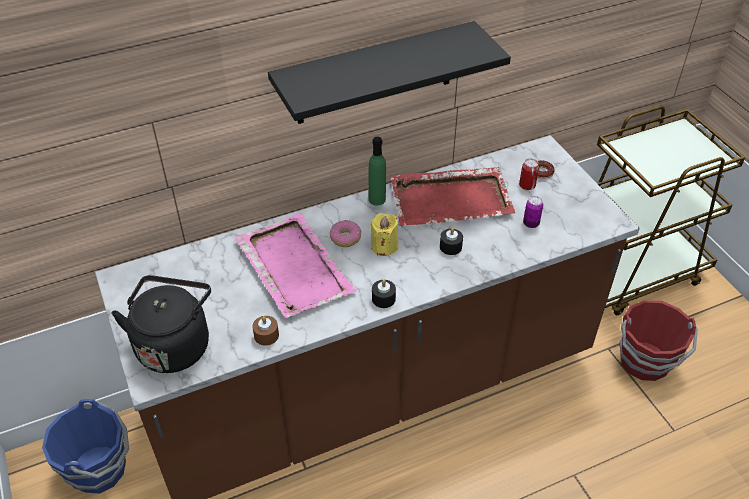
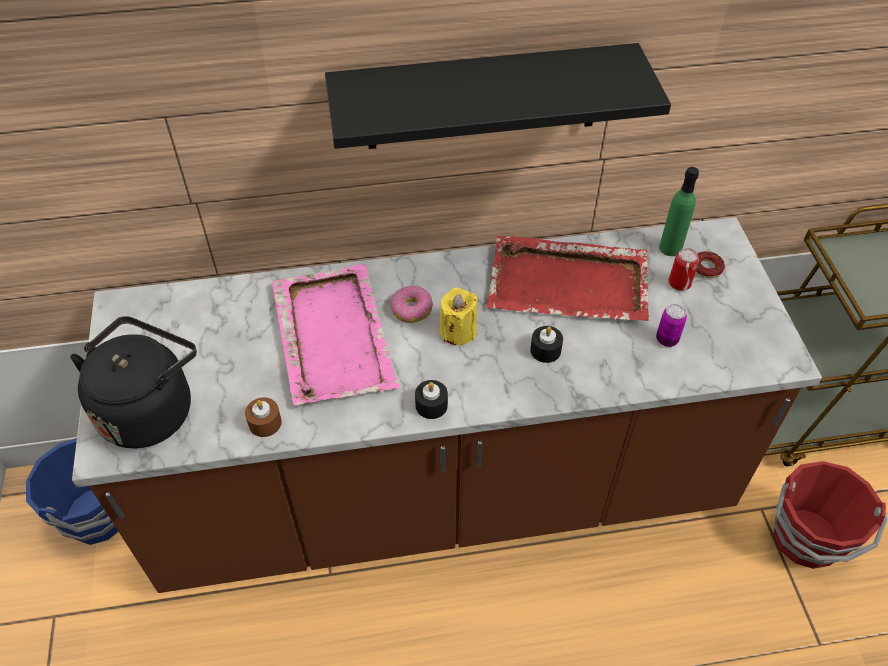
camera: 15 degrees right, 5 degrees up
(377, 199) = (471, 264): green bottle -> green bottle (670, 248)

